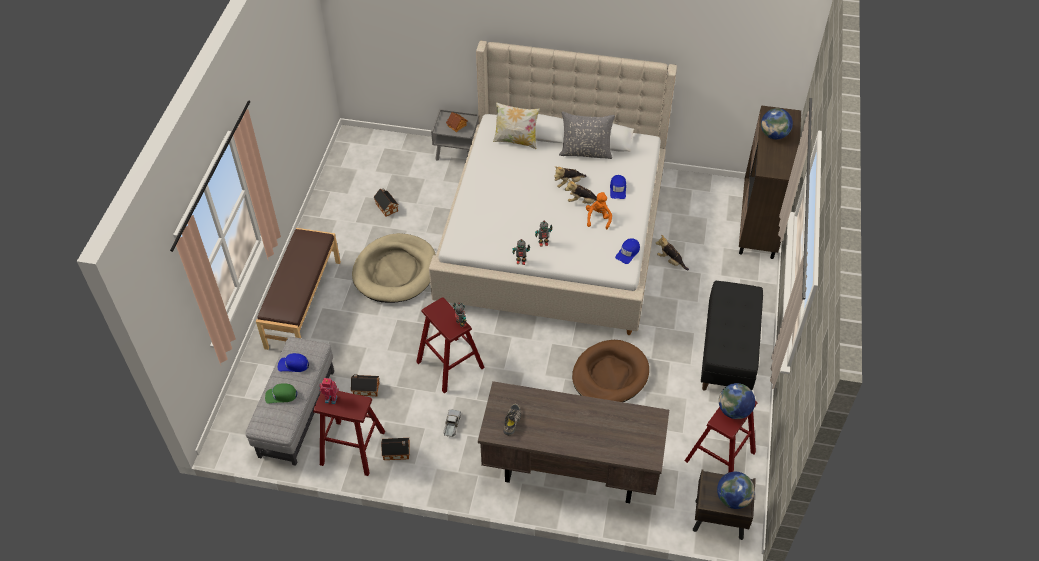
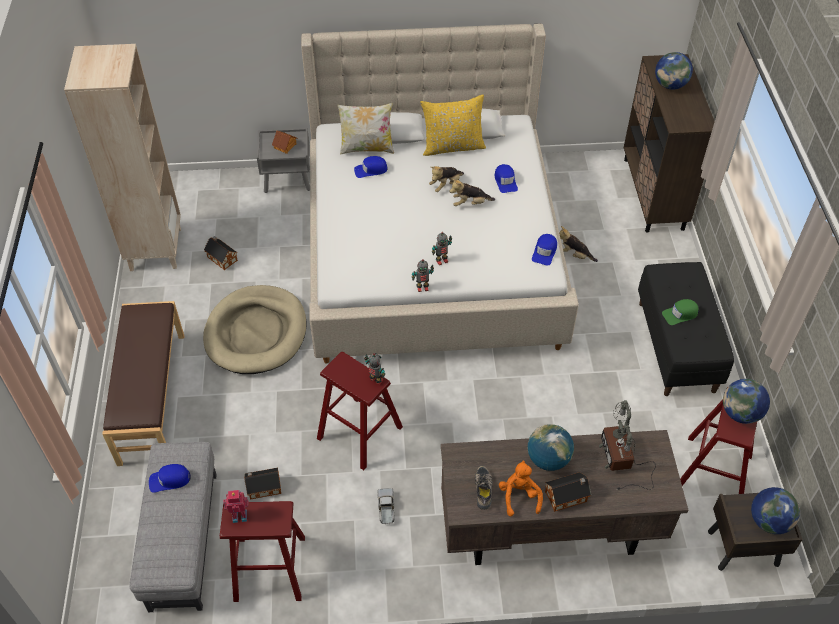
camera: 15 degrees left, 0 degrees up
(281, 395) = (165, 525): green cap -> green cap (680, 314)
(338, 189) = (155, 249): none -> beige bookcase
(397, 452) = (329, 560): toy house -> toy house (567, 496)
(513, 159) = (370, 170): none -> blue cap
(568, 410) = (548, 459): none -> globe
(585, 152) = (453, 146): grey pillow -> yellow pillow
(598, 218) = (495, 219): orange plush toy -> orange plush toy (519, 496)
(610, 375) = (554, 402): brown dog bed -> none
(624, 424) = (621, 460): none -> table lamp

